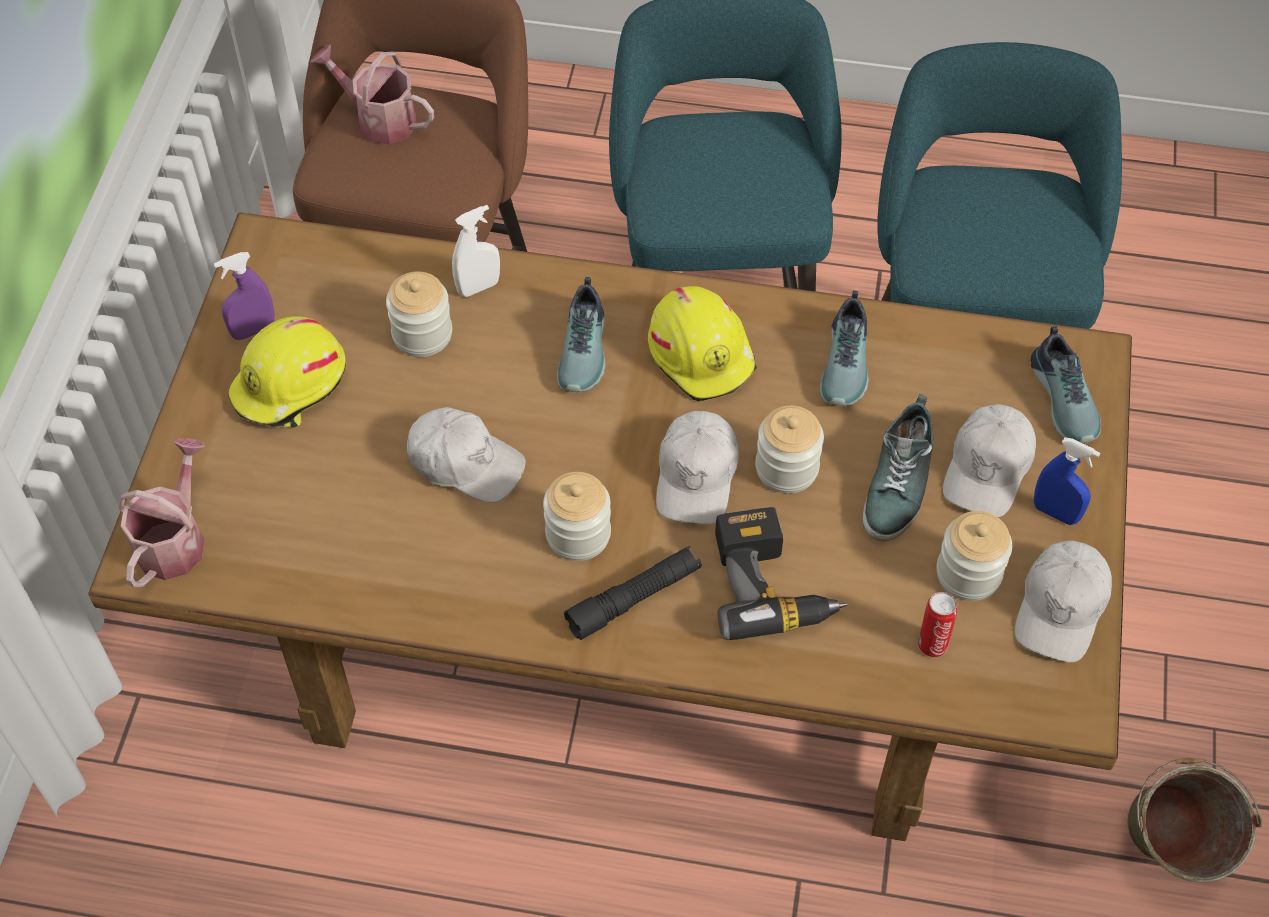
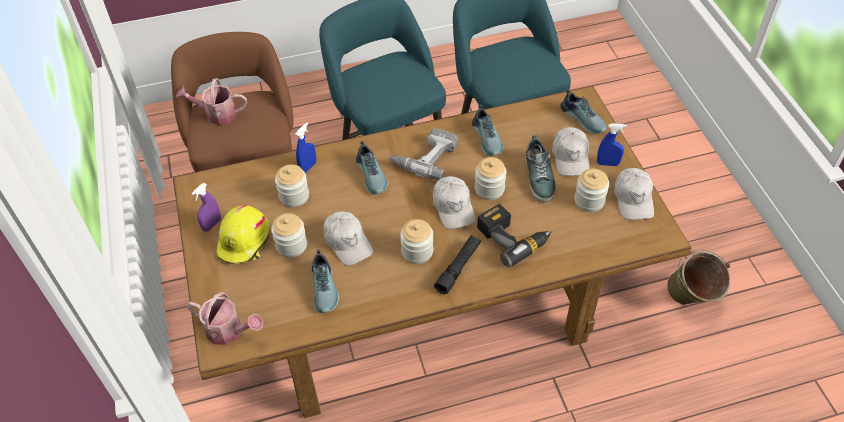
camera: 25 degrees left, 5 degrees down
(174, 539) = (229, 331): watering can -> watering can turned 120 degrees clockwise
(365, 427) = (291, 245): none -> jar
(377, 532) = (325, 288): none -> shoe
(465, 462) = (347, 242): white cap -> white cap turned 60 degrees clockwise
(478, 287) = (308, 167): white spray bottle -> blue spray bottle
(702, 353) = (424, 157): yellow hard hat -> power drill
(932, 643) = (592, 234): can -> none

